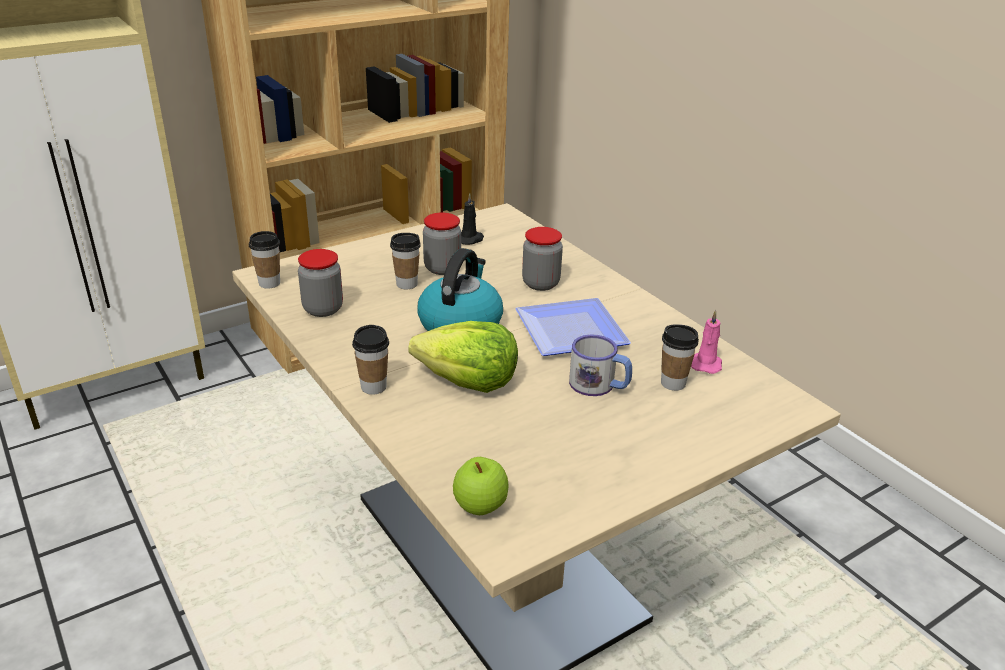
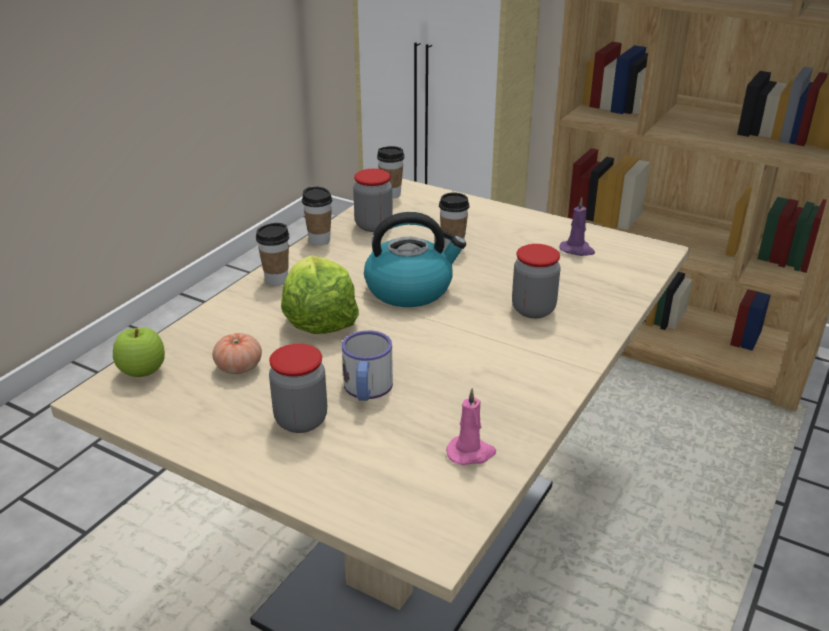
camera: 65 degrees right, 0 degrees up
(442, 268) = (501, 253): jar -> jar (301, 420)
(470, 239) = (577, 250): black candle -> purple candle
(516, 444) = (239, 367): none -> tomato
(566, 330) = (455, 346): plate -> none
(673, 383) = (409, 437): cup -> cup (319, 240)

